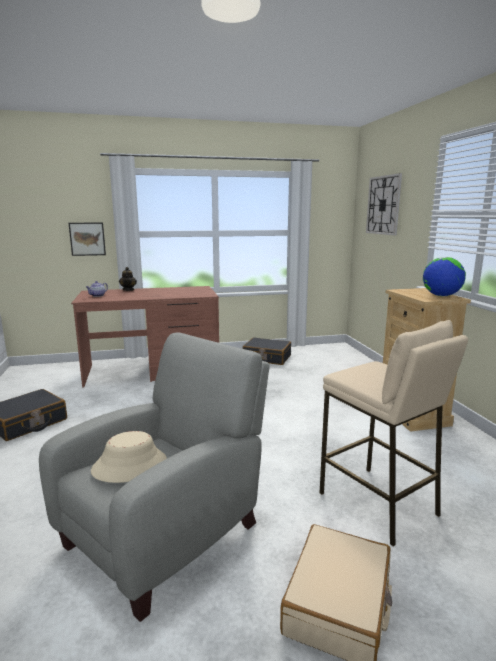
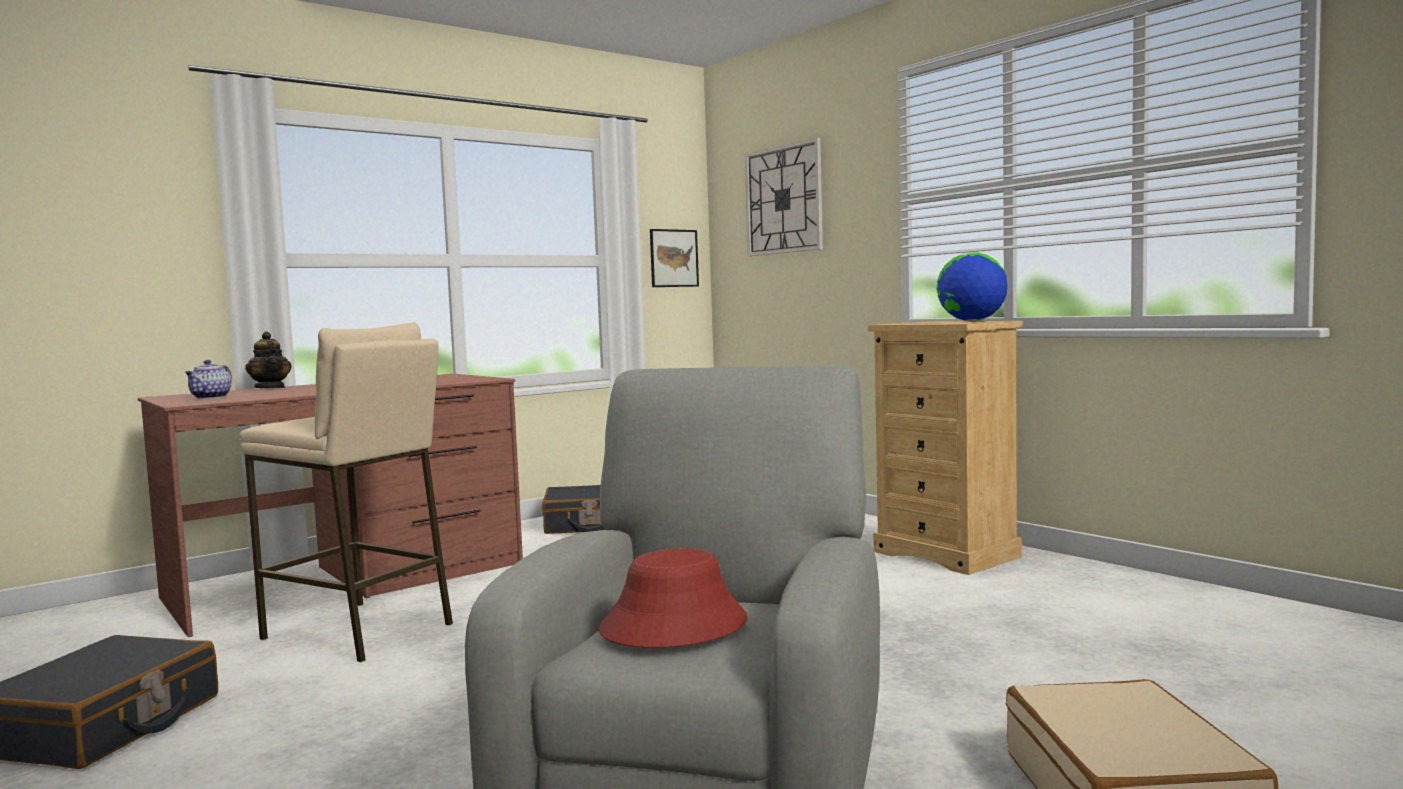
camera: 25 degrees left, 10 degrees down
(87, 239) = (144, 270): picture -> picture (674, 258)
(130, 465) = (674, 625): beige hat -> red hat
(378, 504) = (1031, 669): beige stool -> beige stool (358, 631)

